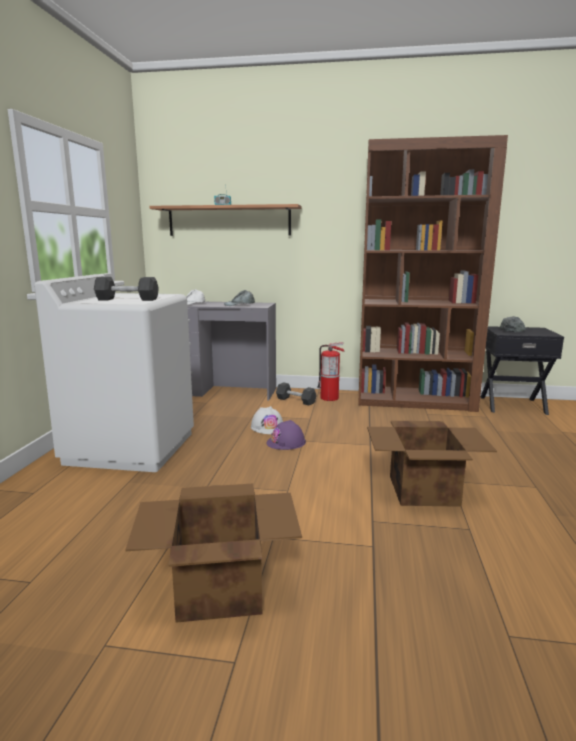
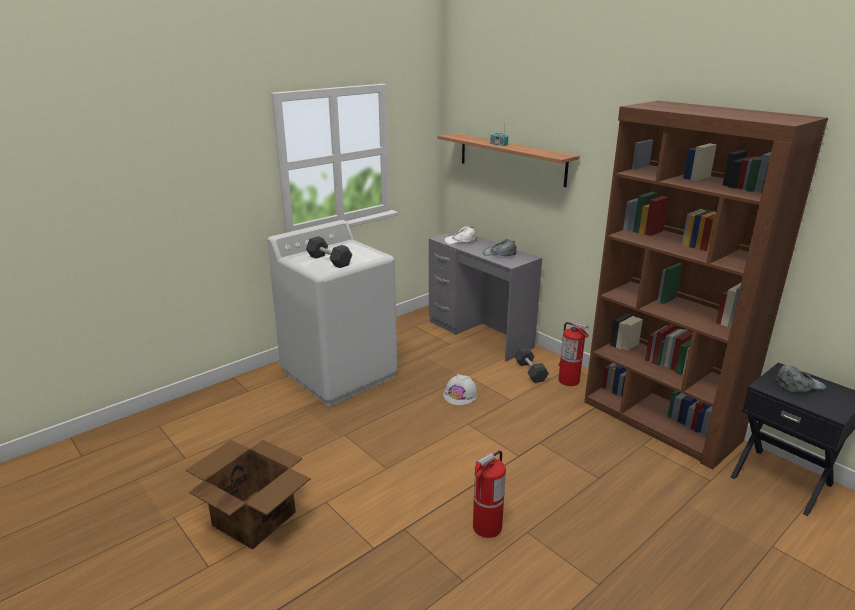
camera: 40 degrees right, 10 degrees up
(286, 442) = (451, 419): purple hard hat -> none
(424, 490) = (487, 527): cardboard box -> fire extinguisher

